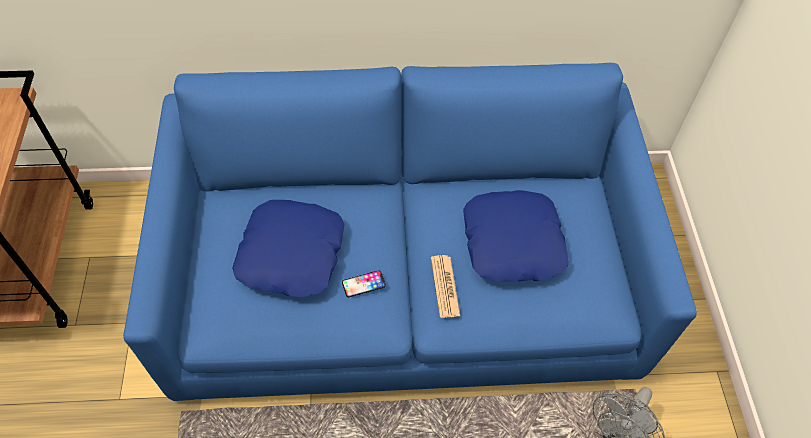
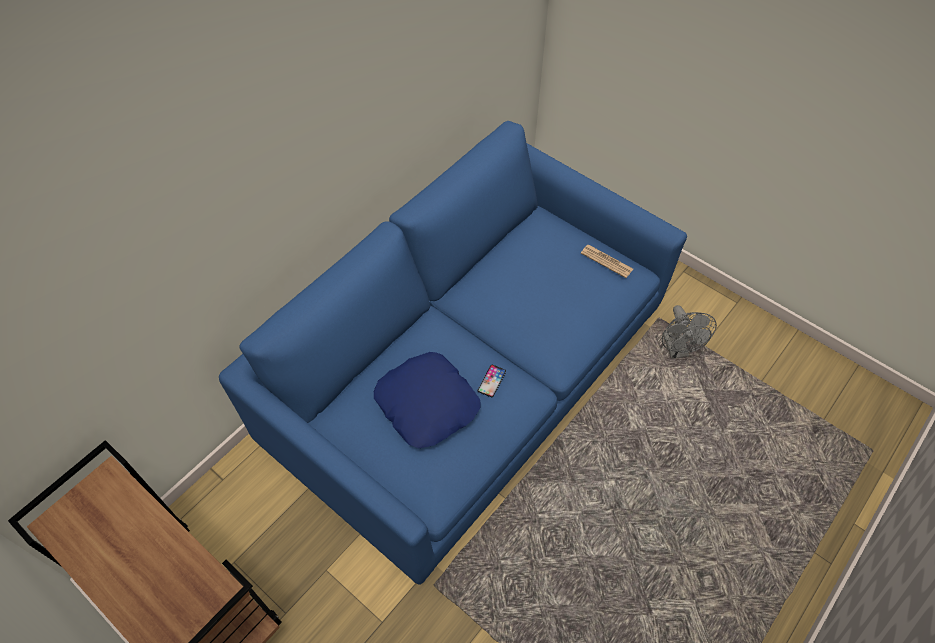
camera: 45 degrees left, 0 degrees up
(445, 286) = (537, 339): newspaper -> newspaper (606, 261)
(513, 242) = (543, 280): blue pillow -> none

